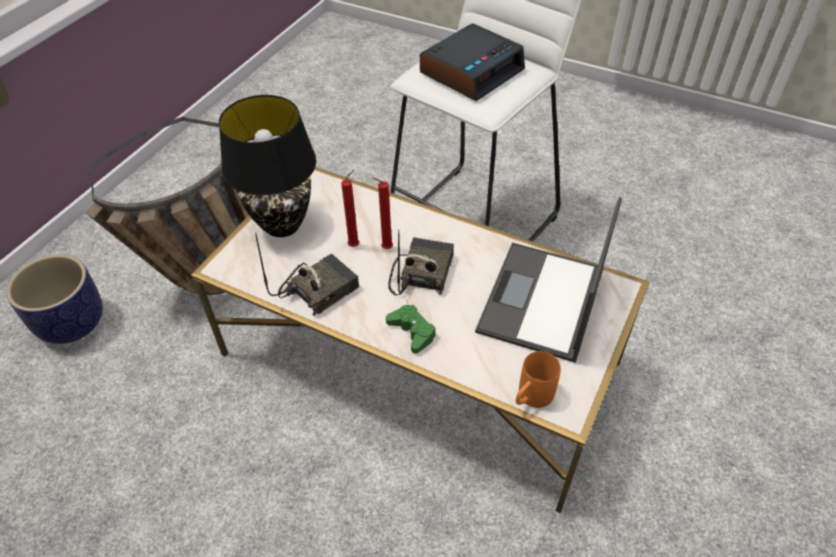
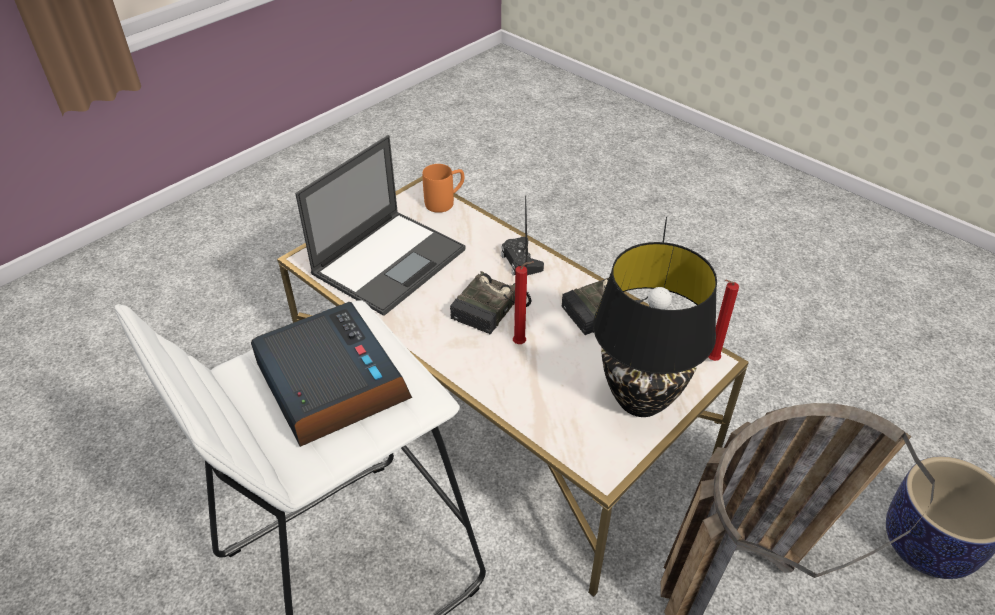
camera: 165 degrees left, 5 degrees down
(355, 245) = (554, 354): red candle -> red candle (710, 360)
(412, 331) = (521, 261): green game controller -> black game controller
(471, 71) = (330, 383): alarm clock -> alarm clock turned 90 degrees clockwise

